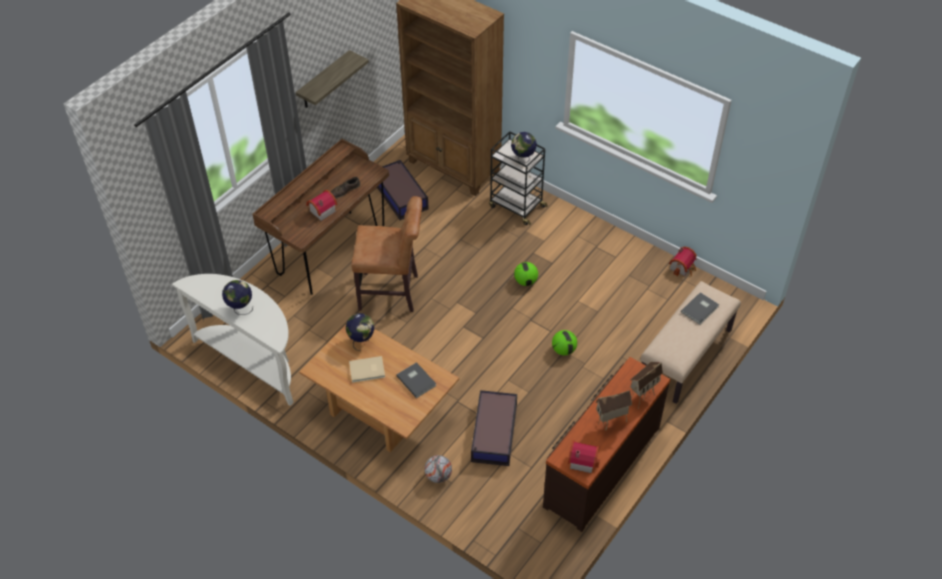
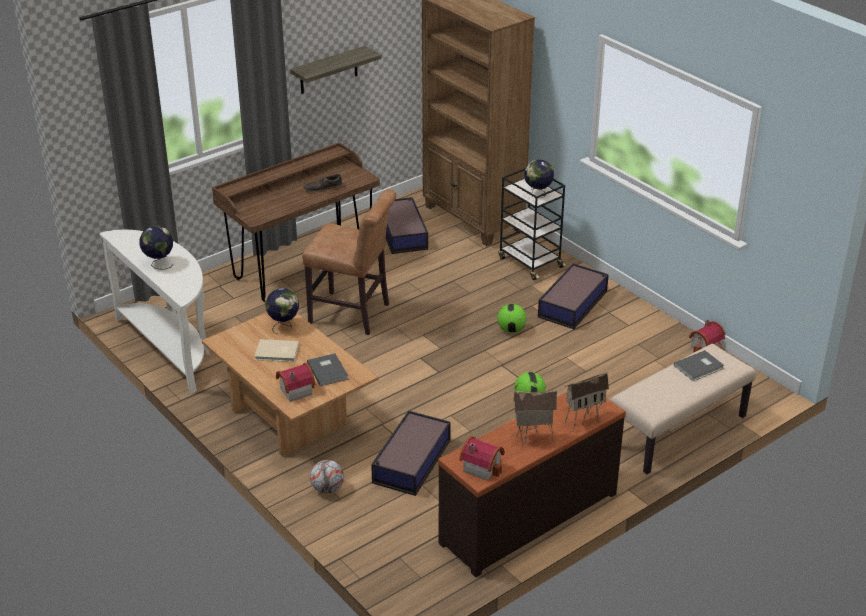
camera: 15 degrees right, 15 degrees down
(321, 211) = (289, 200): toy house -> toy house (294, 390)
(565, 243) = (573, 304): none -> storage box

